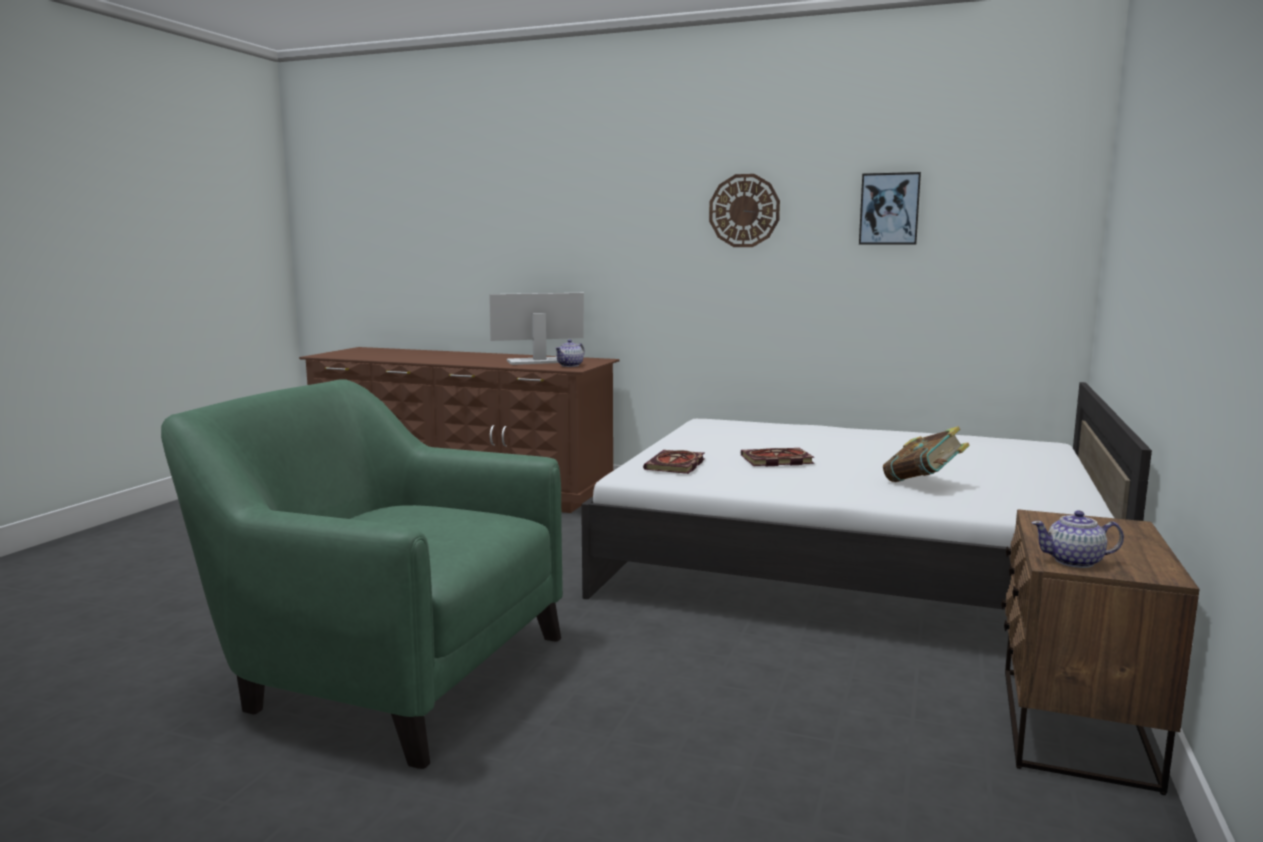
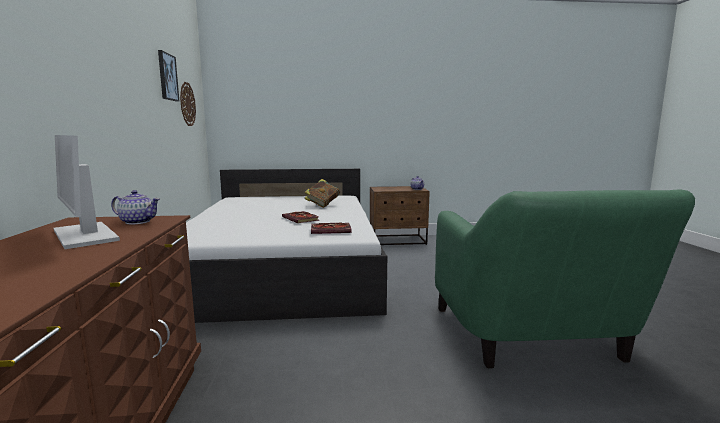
camera: 115 degrees left, 0 degrees up
(744, 211) = (119, 60): wall clock -> wall clock (187, 104)

